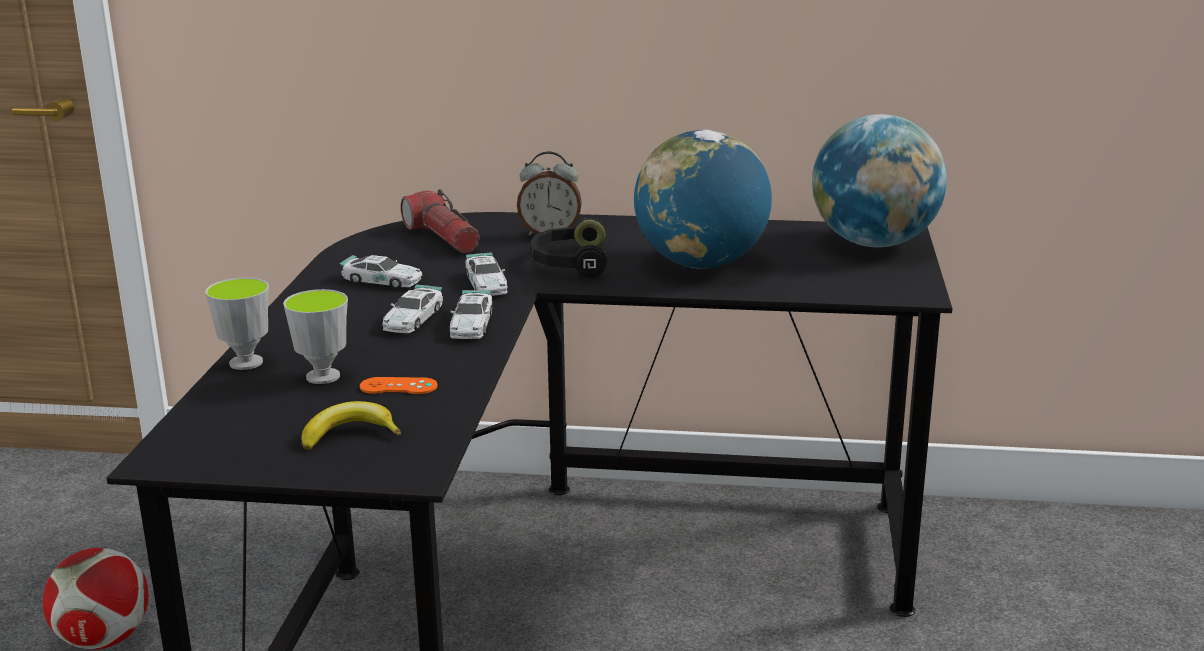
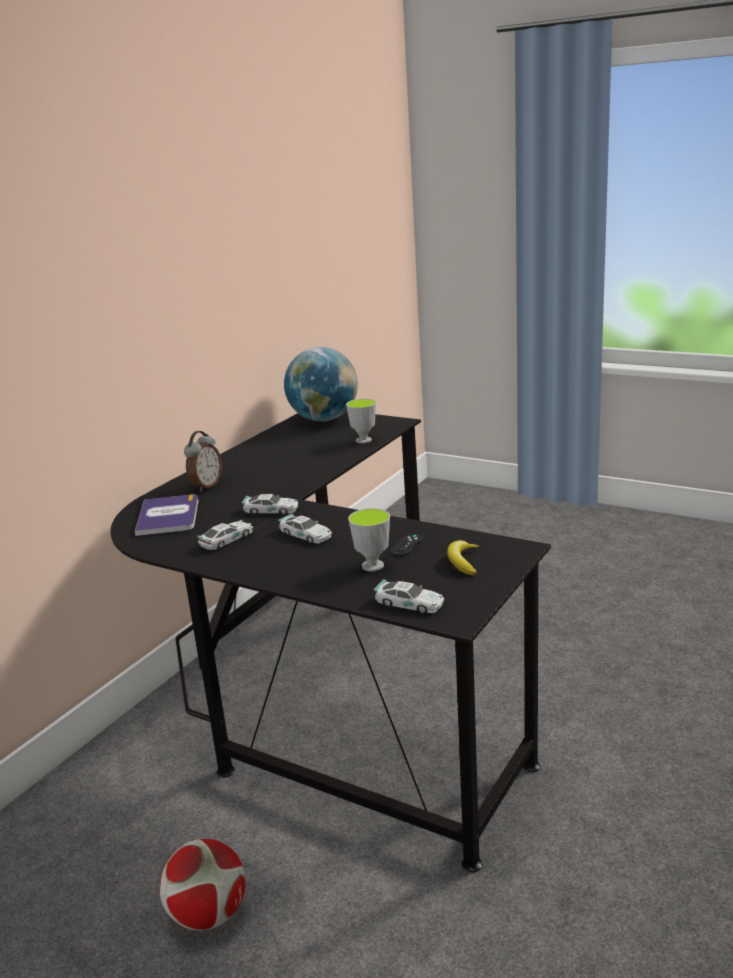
camera: 65 degrees left, 0 degrees up
(246, 363) = (327, 589): cup -> cup (363, 440)
(398, 386) = (406, 545): orange game controller -> black game controller
(442, 238) = (168, 516): flashlight -> book
(471, 324) = (333, 519): toy car -> toy car (409, 603)
(568, 262) = (262, 486): black headphones -> none
(701, 264) = (306, 456): globe -> none

